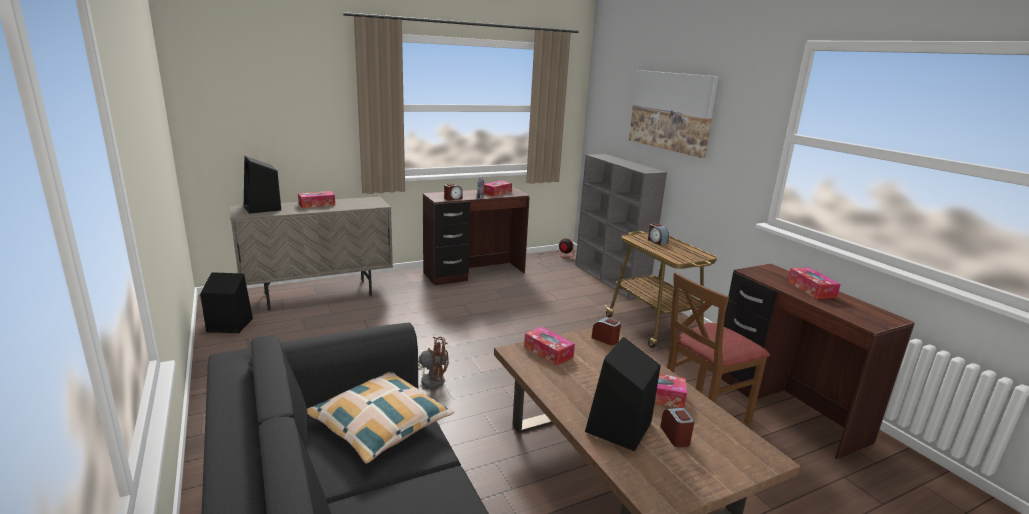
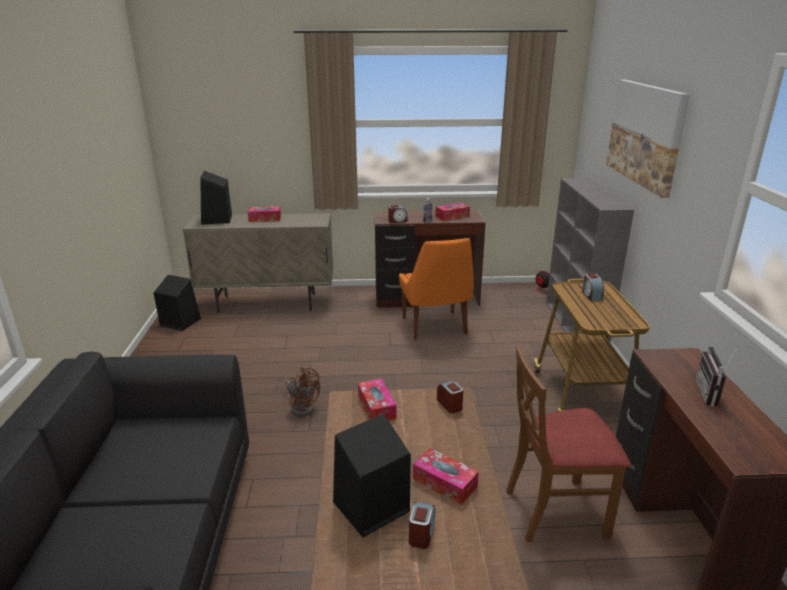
camera: 25 degrees right, 5 degrees up
(380, 424) = (174, 446): pillow -> none
(500, 294) = (435, 327): none -> orange chair
(811, 289) = (712, 394): tissue box -> radio

